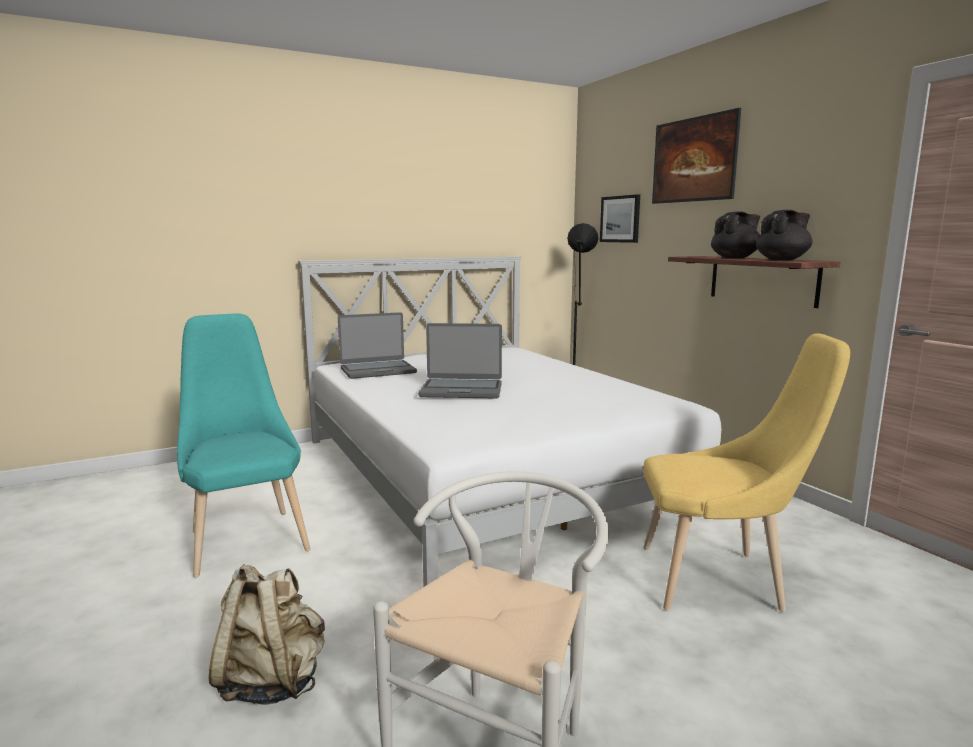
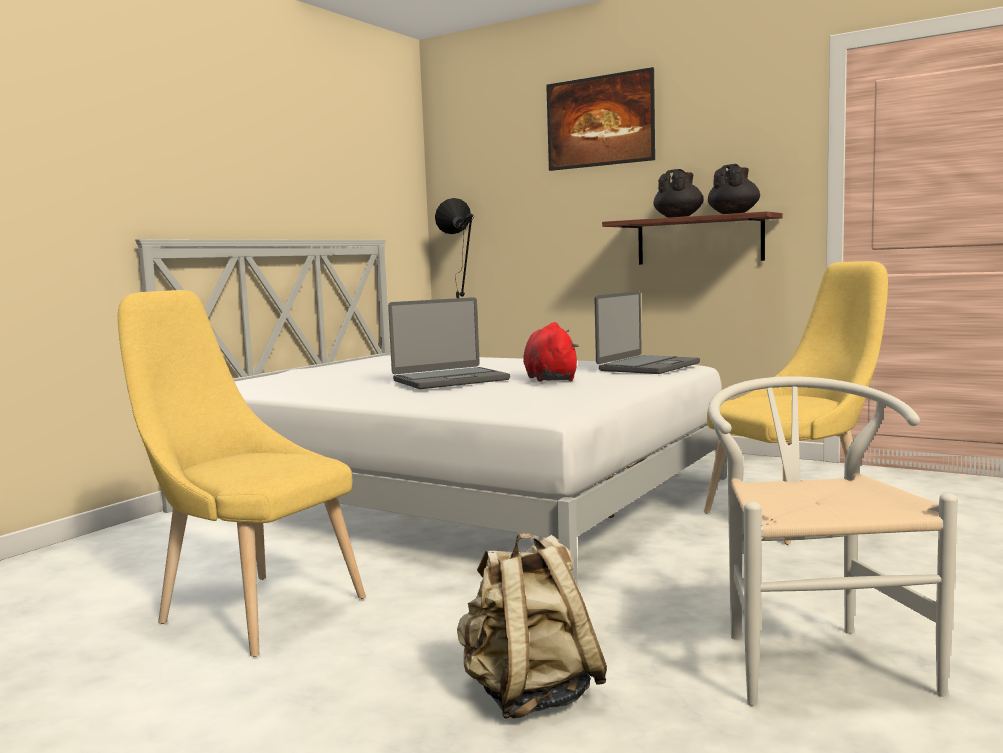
camera: 30 degrees left, 5 degrees down
(246, 538) = (252, 609): turquoise chair -> yellow chair
(377, 370) = (286, 383): laptop -> laptop (647, 367)
(538, 402) = (550, 379): none -> red plush toy
(620, 219) = (502, 191): picture -> none

